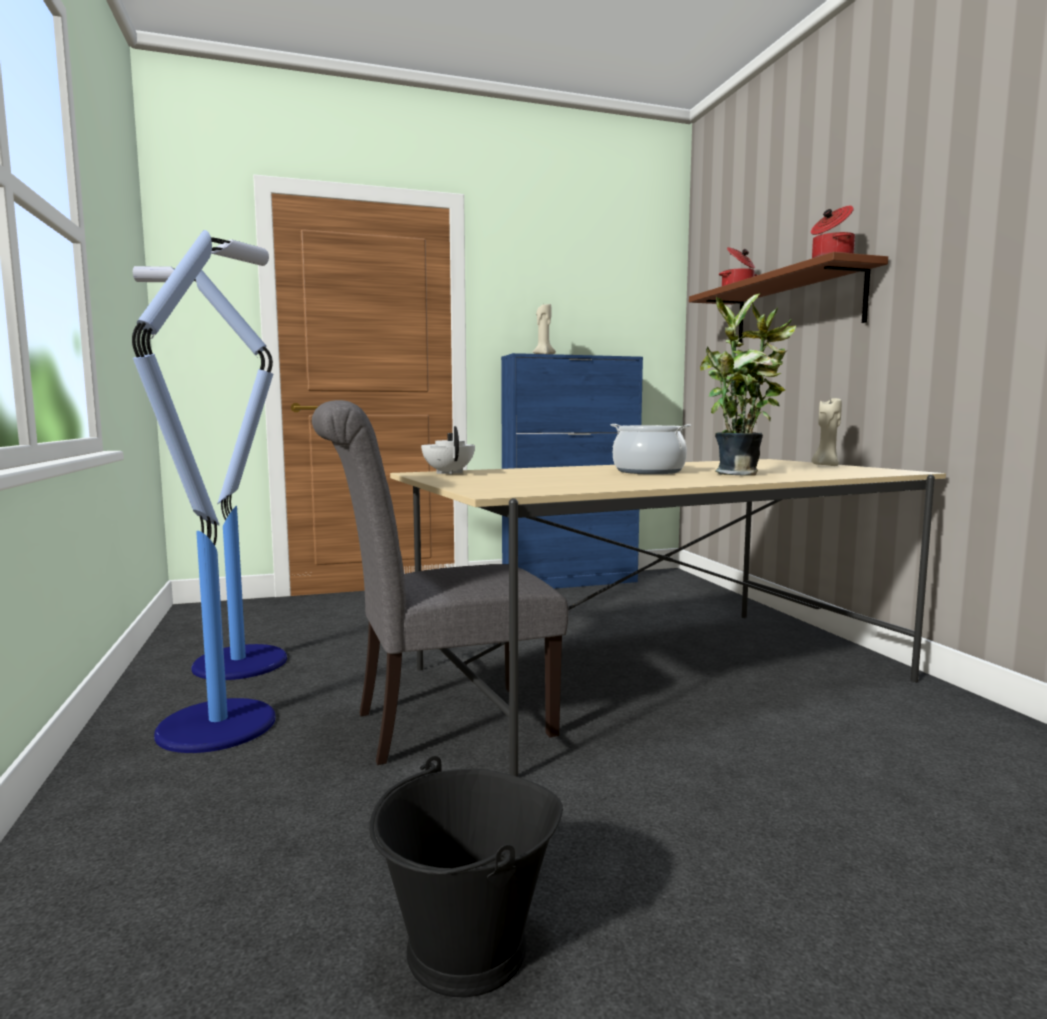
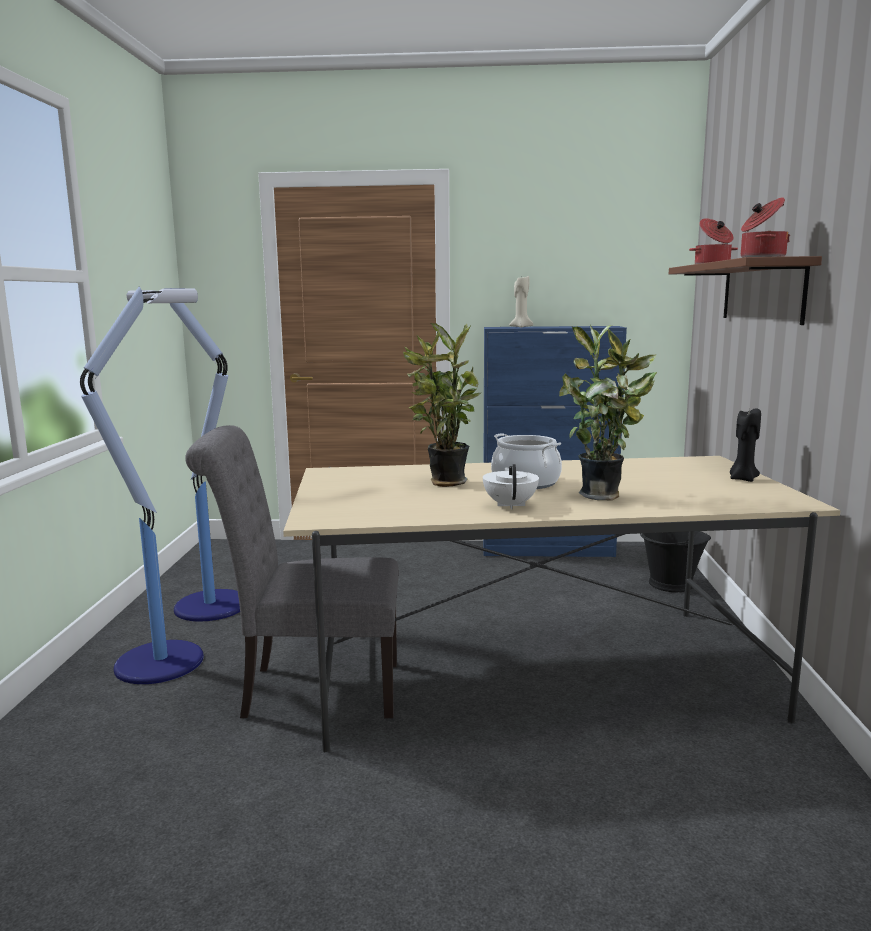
camera: 20 degrees right, 5 degrees up
(449, 473) = (348, 473): white teapot -> white teapot (510, 505)
(466, 950) = (189, 875): black bucket -> black bucket (670, 584)
(568, 474) = (444, 483): none -> potted plant
(825, 465) = (742, 479): beige candle -> black candle

